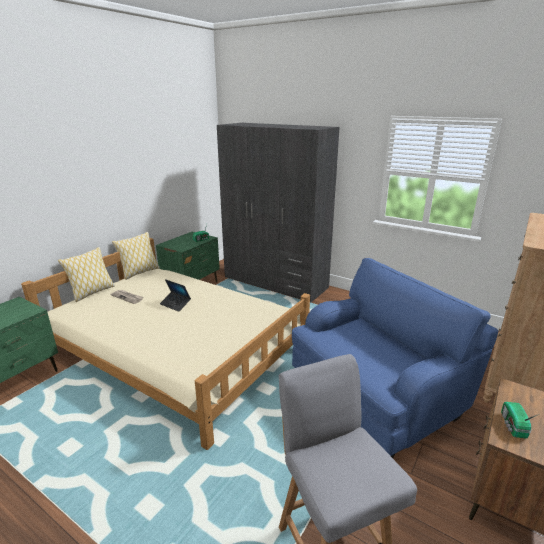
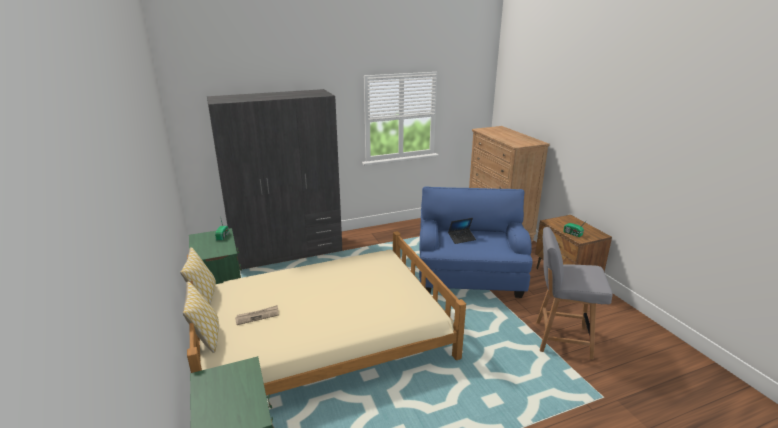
camera: 55 degrees left, 0 degrees up
(175, 304) = (311, 294): laptop -> laptop (461, 238)

